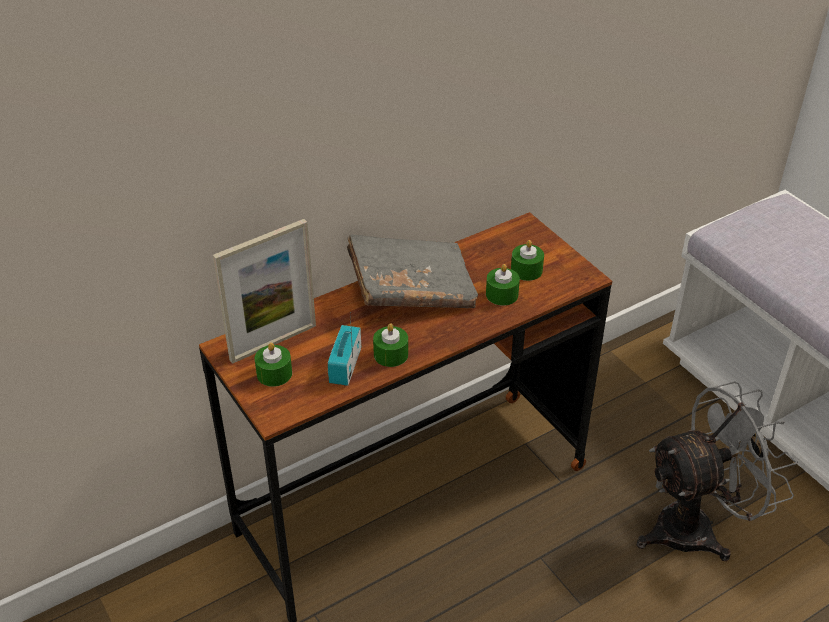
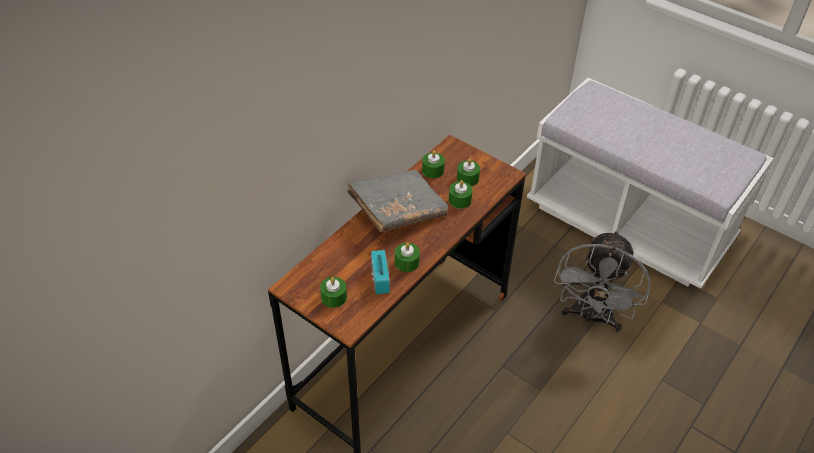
camera: 20 degrees left, 5 degrees up
(273, 342) = (321, 274): picture frame -> none
(484, 251) = (433, 170): none -> green candle
(697, 527) = (591, 318): grey fan -> grey fan turned 150 degrees clockwise

